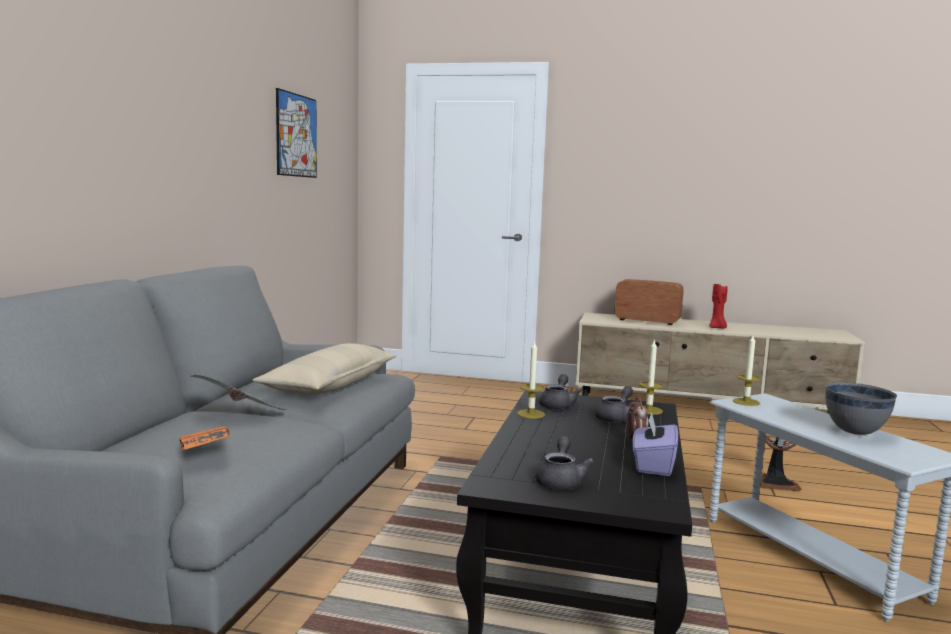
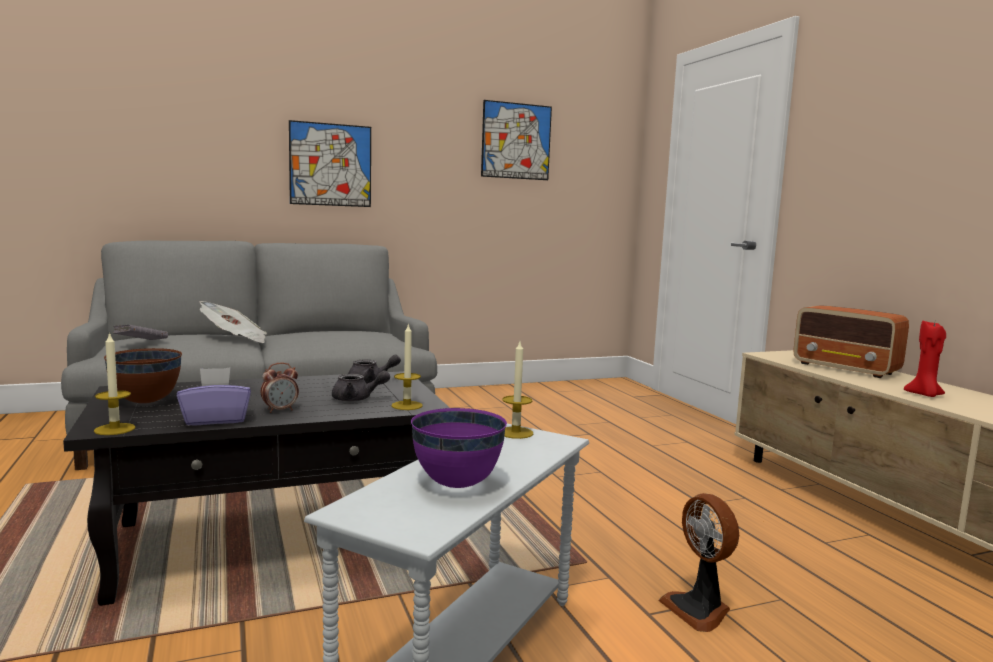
camera: 55 degrees right, 0 degrees up
(167, 162) = (330, 165): none -> picture
(205, 454) = (141, 343): orange book -> grey book
(330, 384) = (336, 339): beige pillow -> none
(531, 414) = (328, 379): candle -> candle (114, 429)
(561, 481) = (146, 402): grey teapot -> brown bowl
(646, 321) = (846, 369): radio -> radio turned 150 degrees clockwise
(854, 433) = (456, 484): grey bowl -> purple bowl

